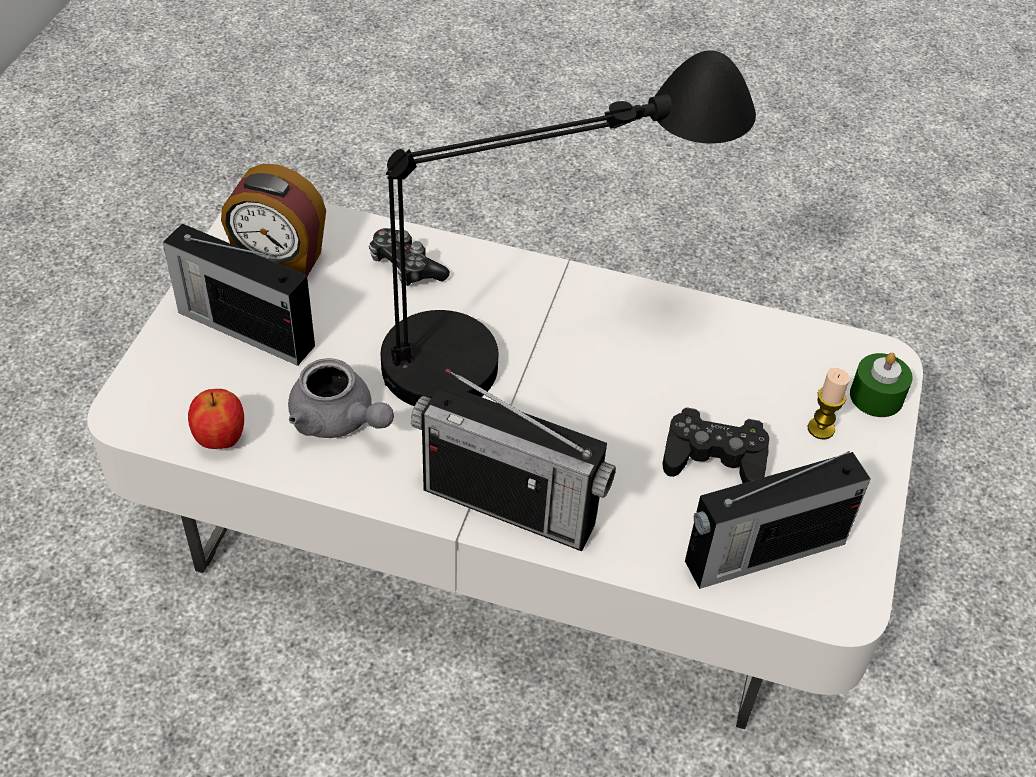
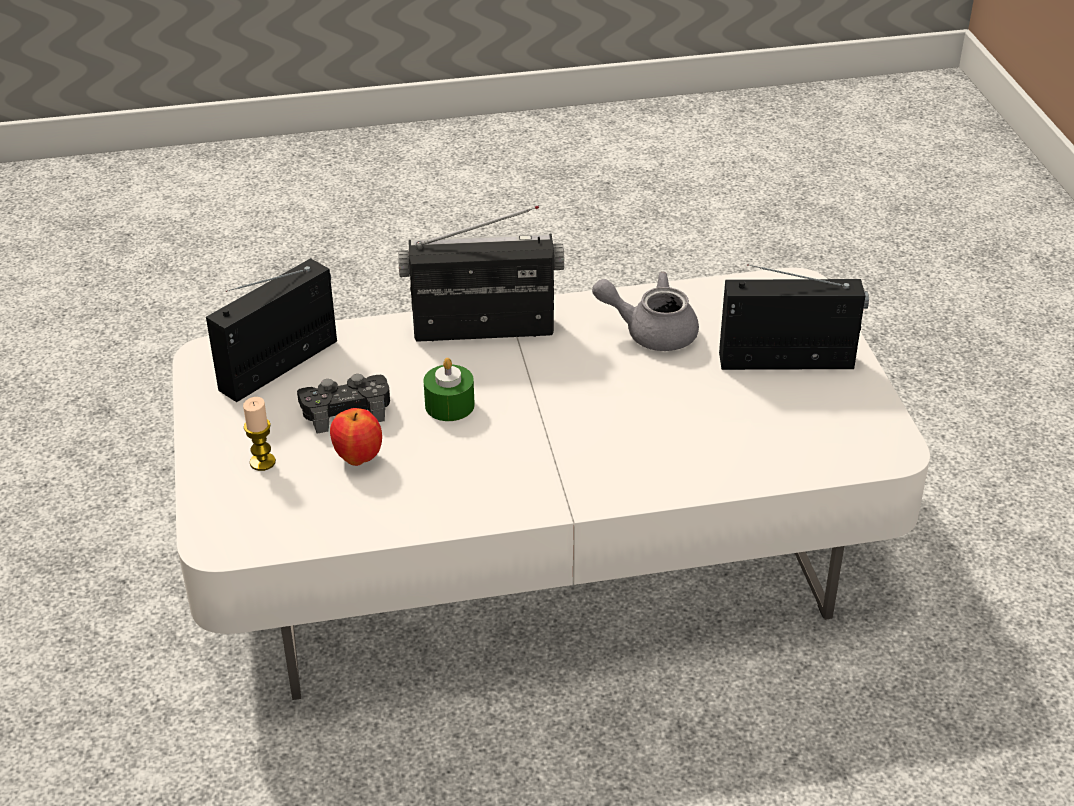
camera: 155 degrees right, 10 degrees down
(220, 440) = (719, 293): apple -> apple (358, 458)
(279, 261) = (822, 417): alarm clock -> none
(406, 267) = (714, 455): game controller -> none
(538, 342) = (545, 439): black table lamp -> none
(876, 396) = (218, 507): green candle -> green candle (449, 405)

